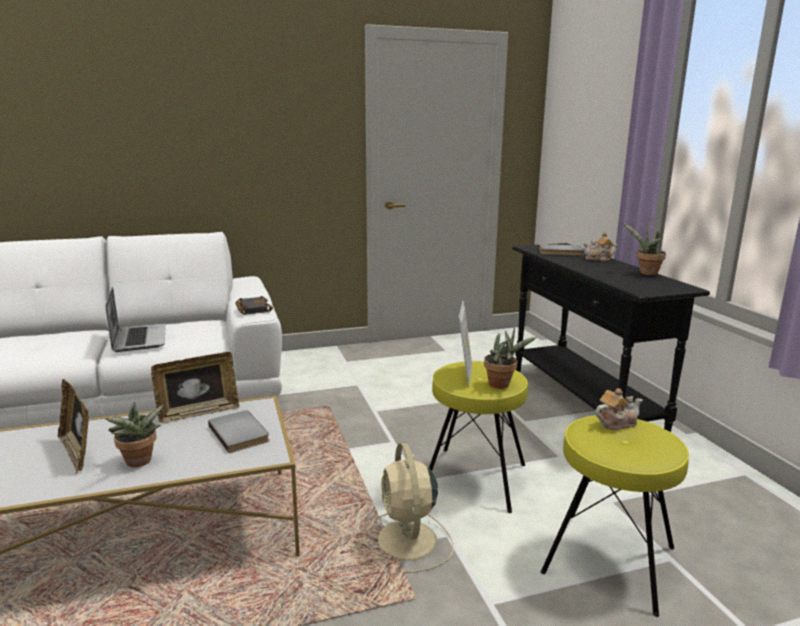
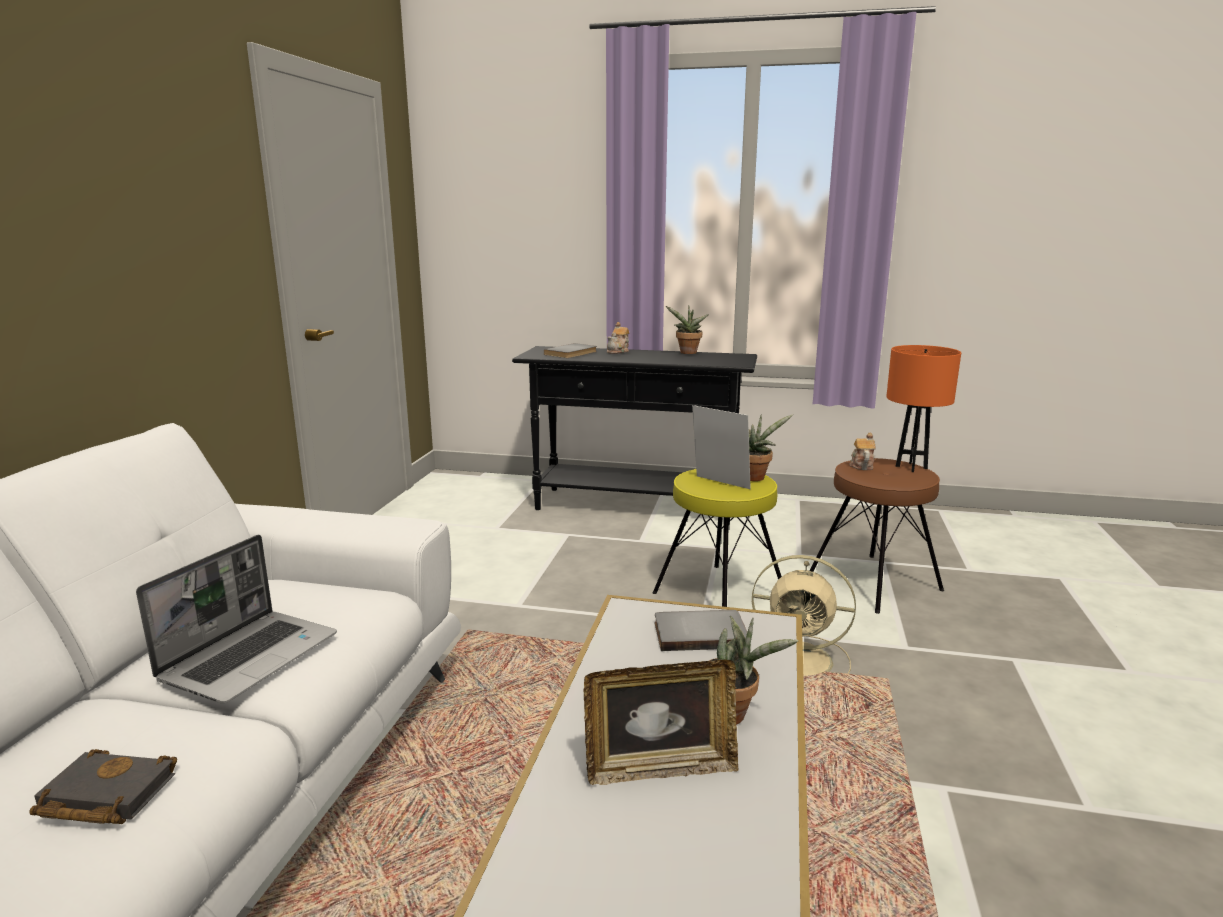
camera: 60 degrees left, 0 degrees up
(139, 339) = (250, 657): laptop -> laptop turned 105 degrees clockwise
(198, 413) = (609, 653): picture frame -> none
(252, 309) = (375, 524): black book -> black book (102, 797)
(608, 559) = (873, 582): yellow stool -> brown stool
(659, 450) = (911, 467): none -> orange table lamp

